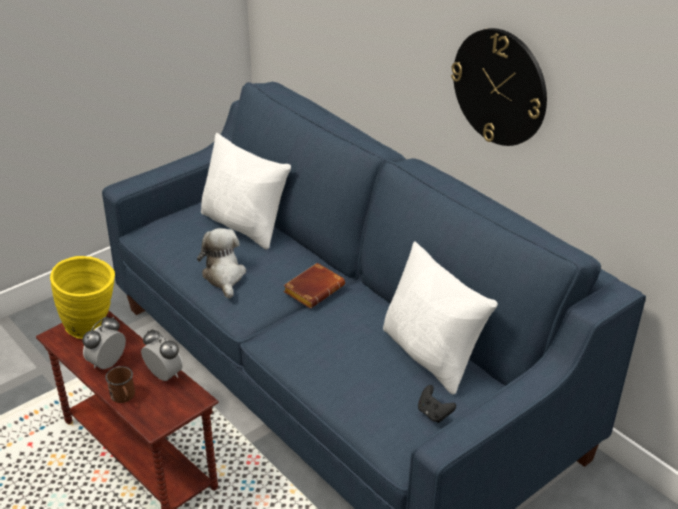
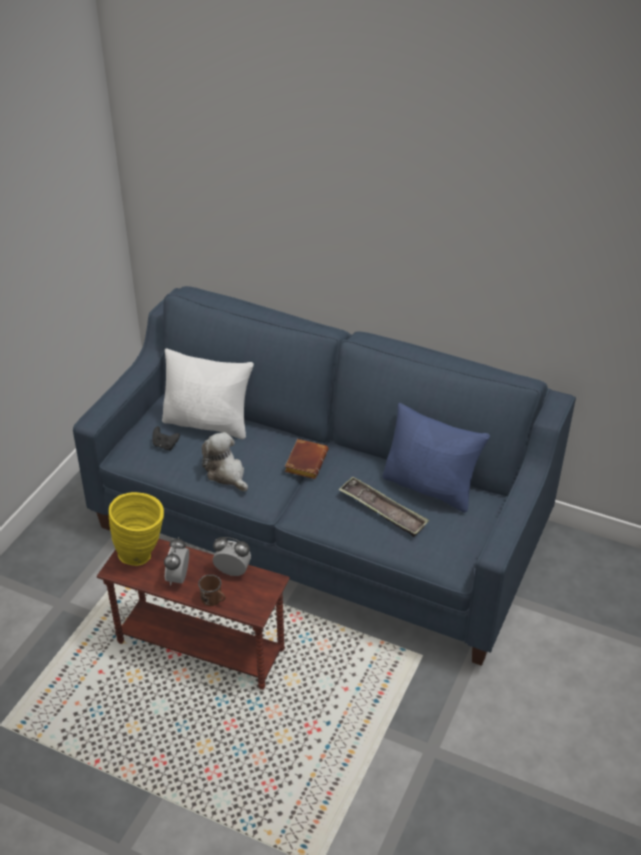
camera: 25 degrees left, 5 degrees up
(358, 362) = (382, 510): none -> tray
(431, 355) = (430, 487): white pillow -> blue pillow
(434, 413) = (460, 531): black game controller -> black game controller (165, 445)
(500, 87) = (426, 262): wall clock -> none

